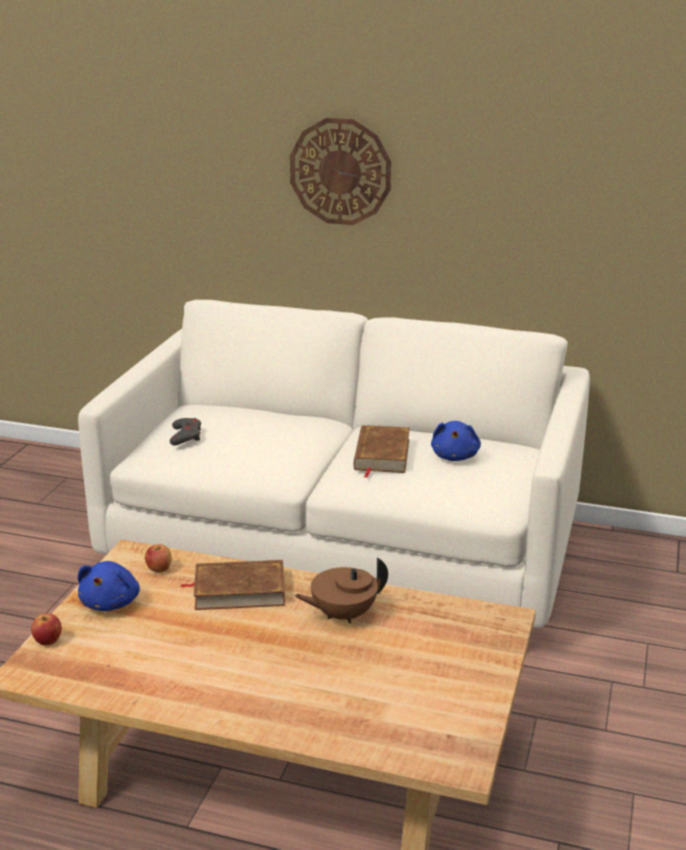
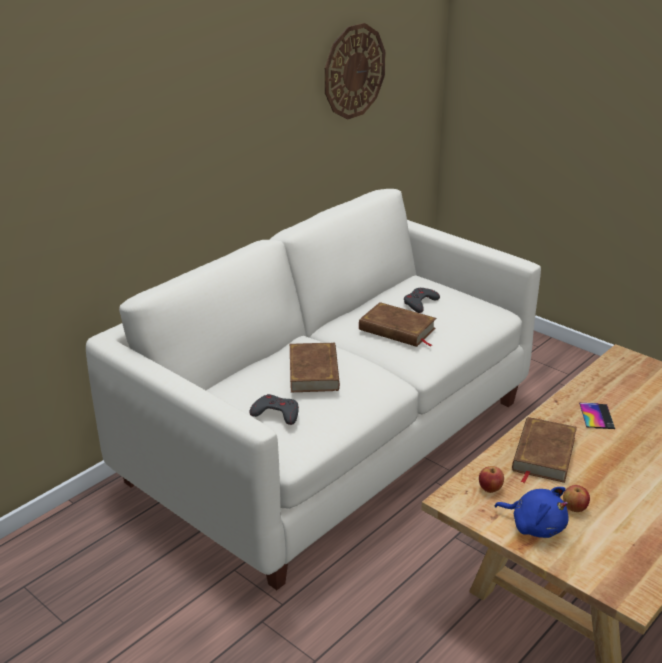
camera: 65 degrees left, 5 degrees up
(48, 641) = (586, 574): apple -> apple (574, 508)
(258, 432) = (314, 372): none -> brown book
(340, 171) = (200, 116): wall clock -> wall clock (354, 71)
(342, 614) = (596, 416): brown teapot -> phone
(455, 456) = (420, 303): blue plush toy -> grey game controller

